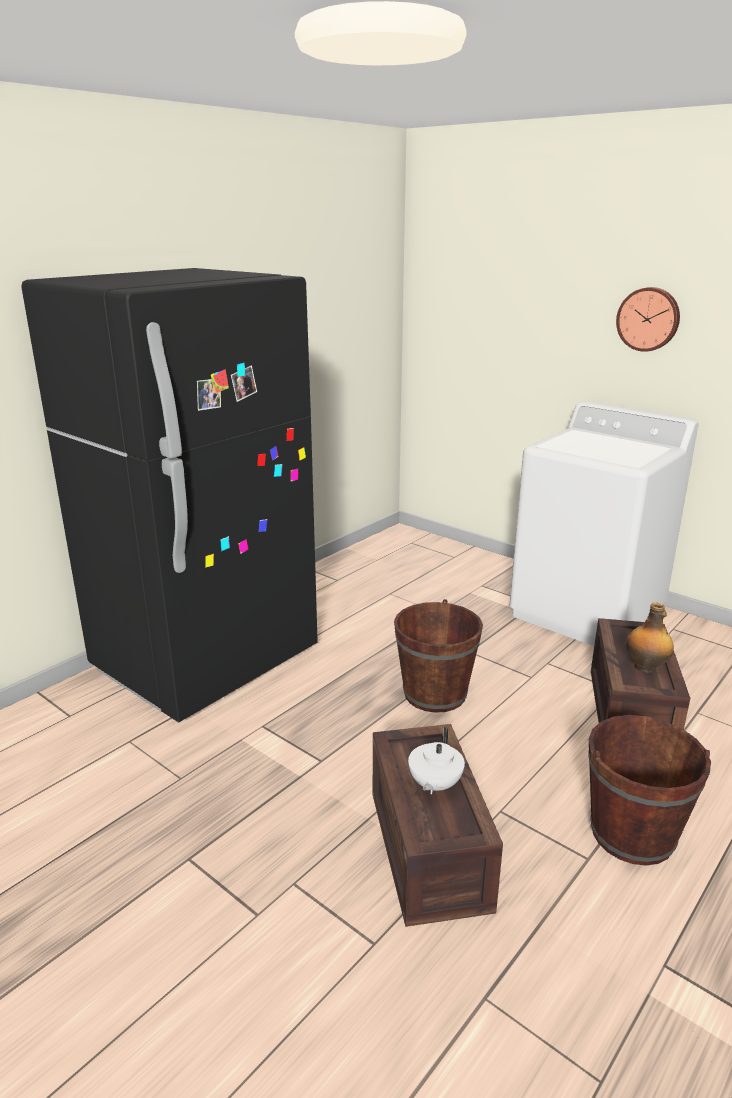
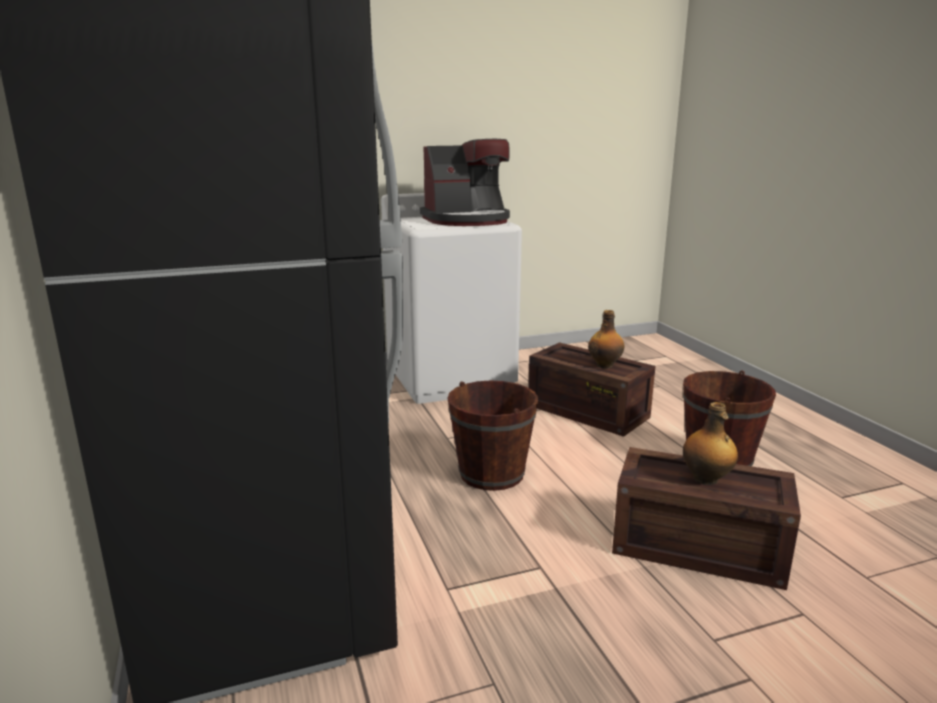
camera: 60 degrees left, 5 degrees down
(434, 784) = (706, 479): white teapot -> bottle
(618, 450) = (467, 220): none -> coffee machine
(648, 319) = (424, 113): wall clock -> none

